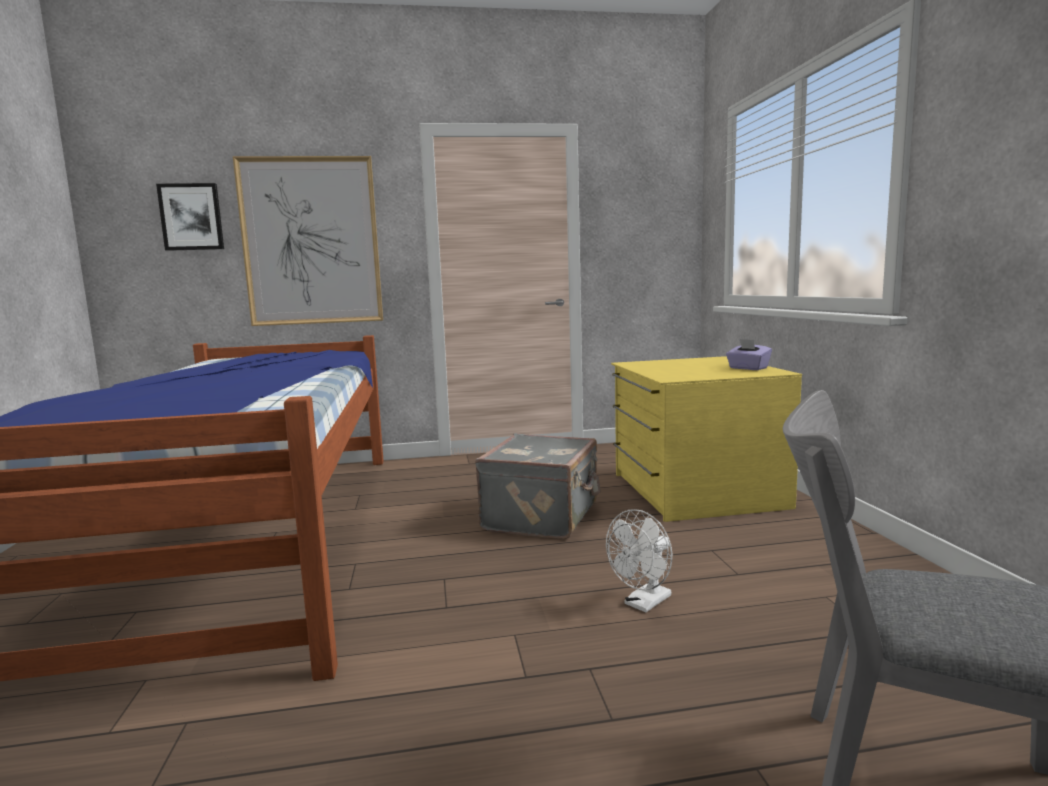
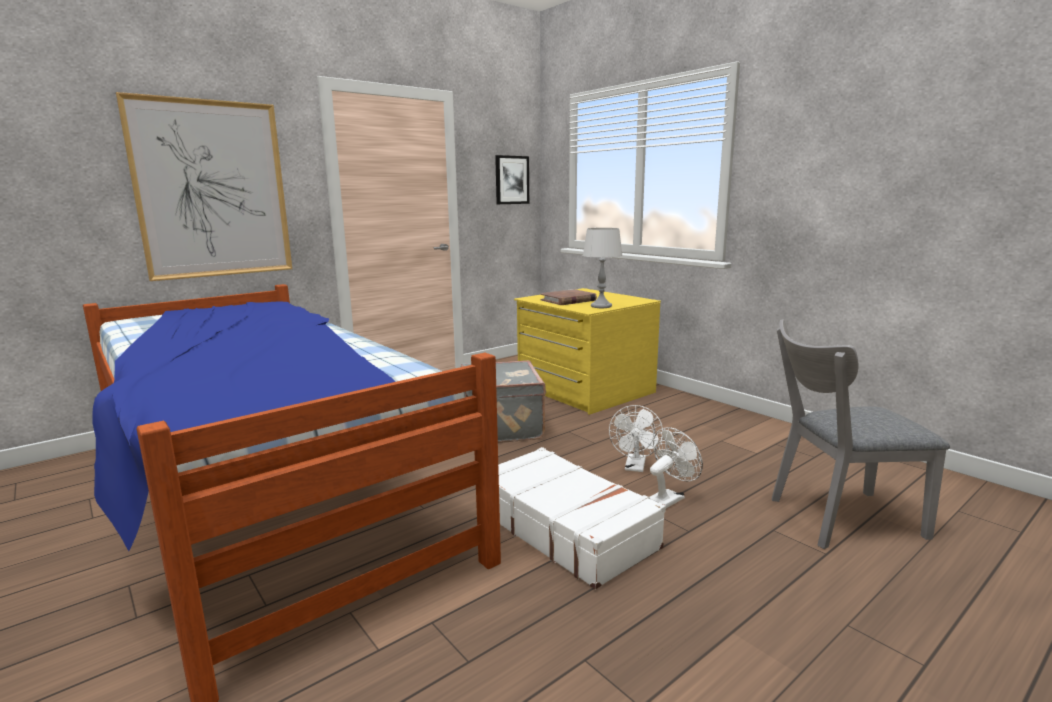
camera: 30 degrees left, 5 degrees up
(191, 217) = (64, 158): picture -> picture (511, 180)
(457, 658) = (565, 528): none -> white suitcase
(640, 661) = (669, 498): none -> white fan
(671, 367) = (568, 300): none -> brown book
(697, 375) = (601, 306): none -> grey table lamp
(748, 368) = (620, 298): purple tissue box -> none

